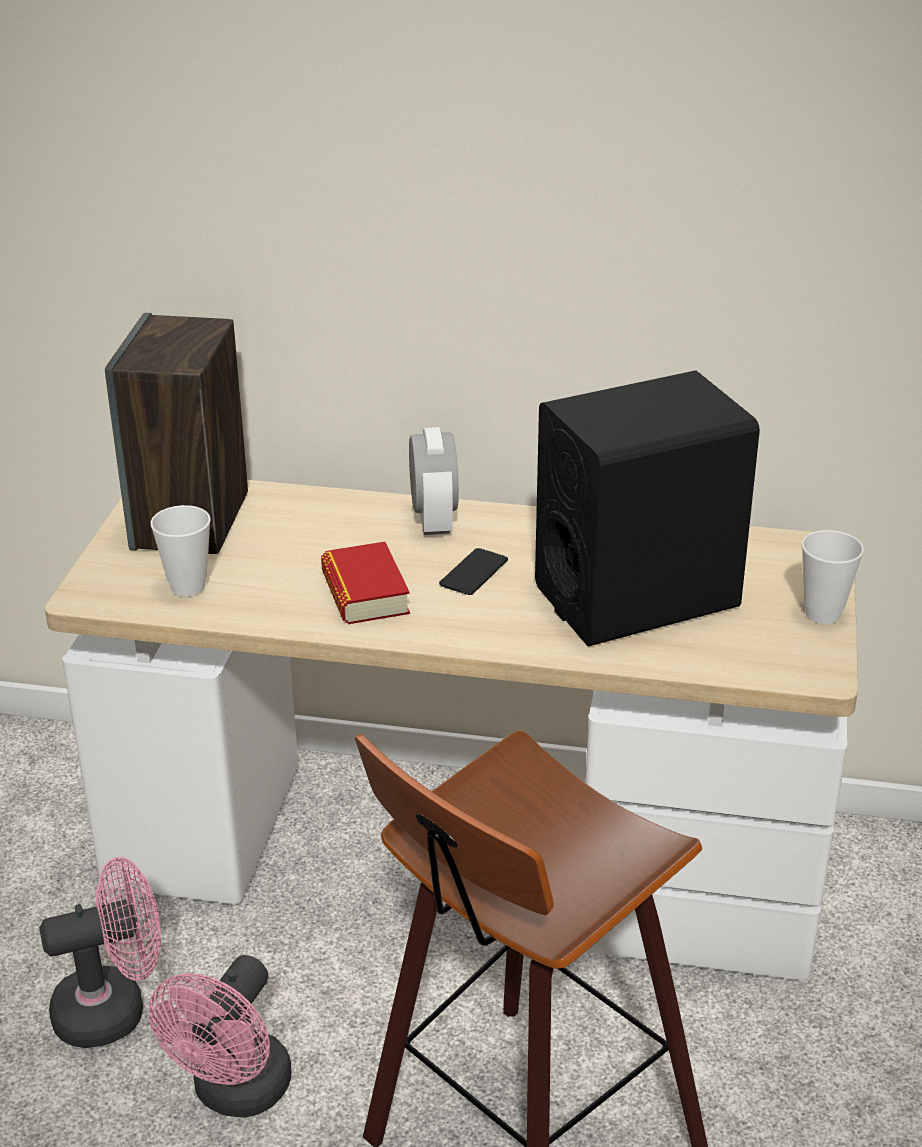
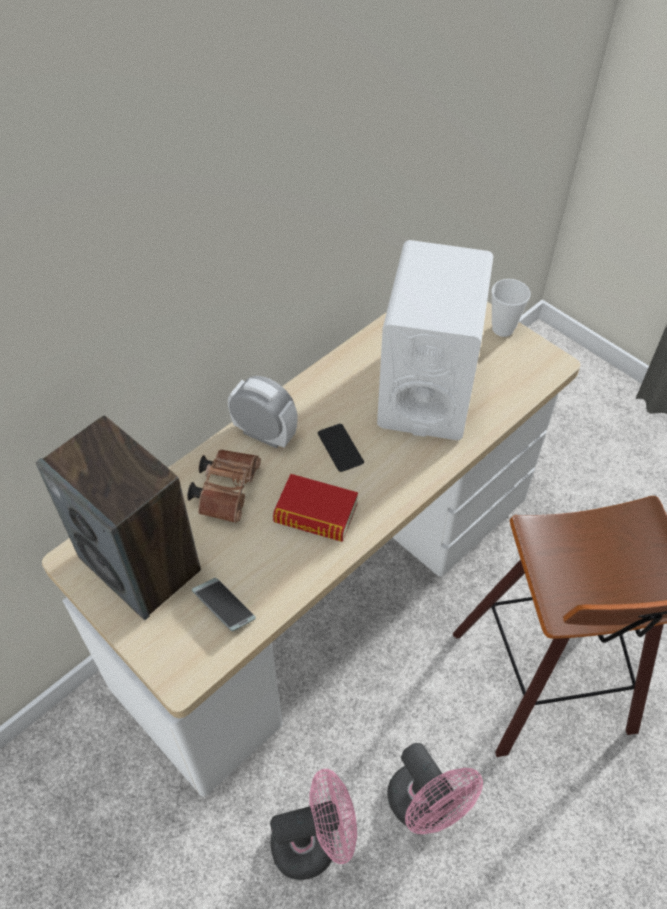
camera: 55 degrees left, 20 degrees up
(114, 1009) = (314, 842): pink fan -> pink fan turned 60 degrees clockwise
(188, 587) = (224, 607): cup -> phone
(333, 529) = (227, 490): none -> brown binoculars
(637, 597) = (427, 391): black speaker -> white speaker

